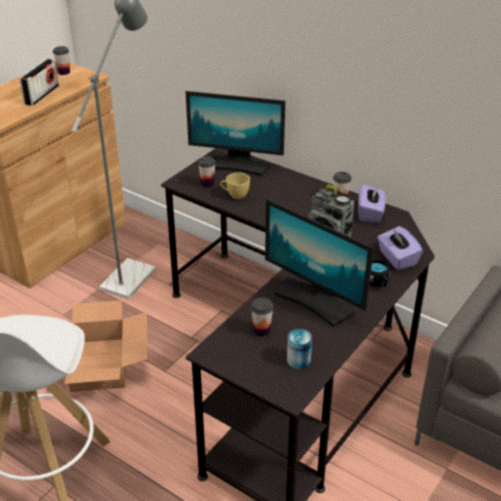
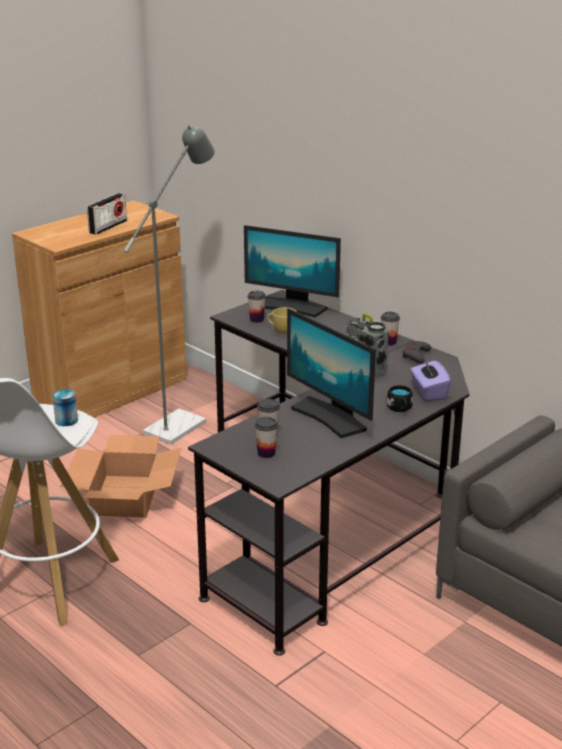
camera: 10 degrees right, 10 degrees down
(64, 72) = (135, 211): cup -> cup (266, 453)
(298, 360) = (296, 459): can -> can (66, 420)
(370, 213) = (415, 355): purple tissue box -> grey game controller

